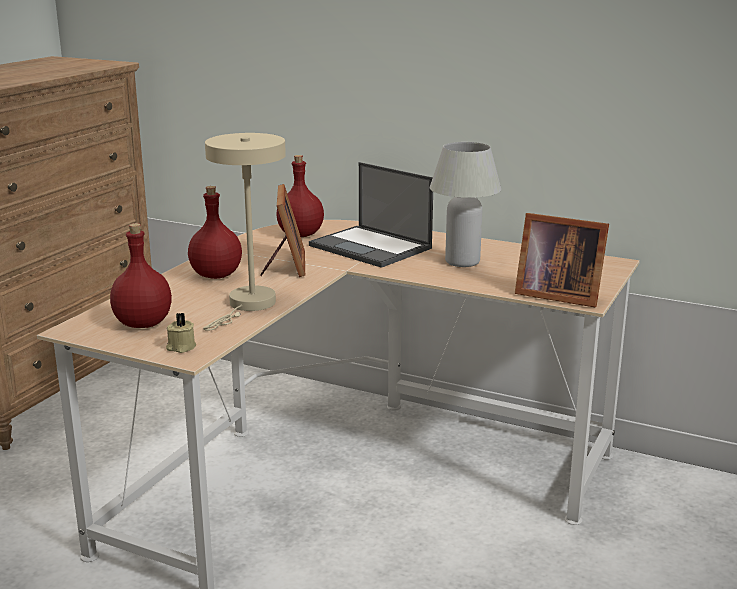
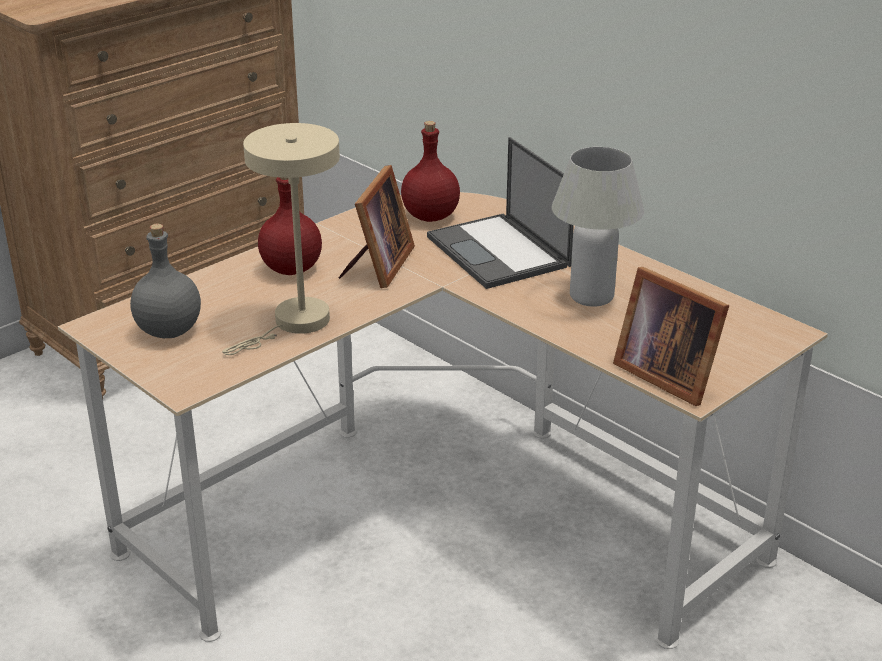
camera: 20 degrees right, 10 degrees up
(144, 324) = (170, 331): red bottle -> grey bottle
(181, 347) = (184, 374): beige candle -> none

